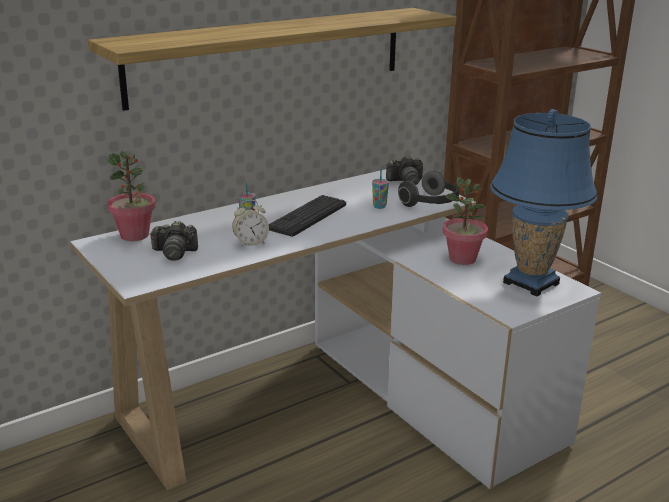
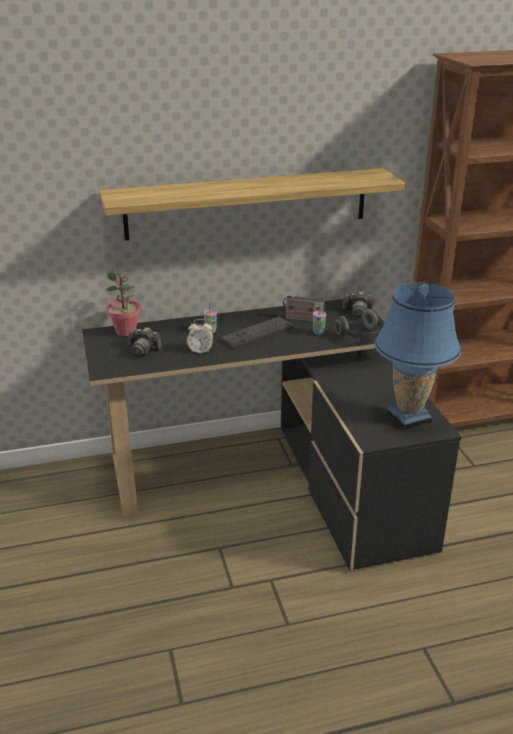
camera: 20 degrees right, 5 degrees up
(340, 402) = (276, 479): white desk -> black desk
(349, 195) = (302, 319): none -> radio
(462, 259) = (369, 387): potted plant -> none

